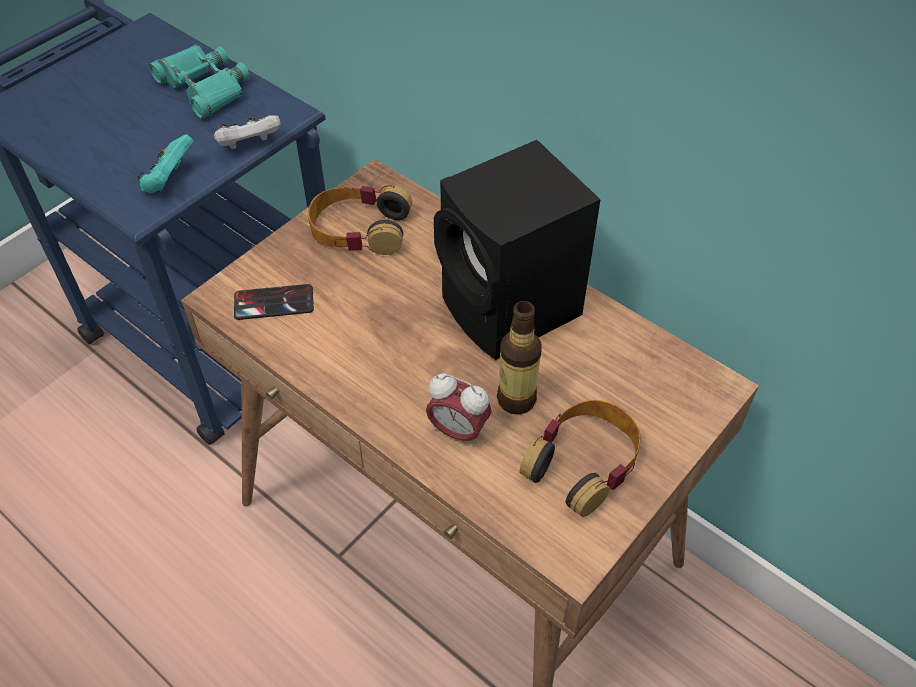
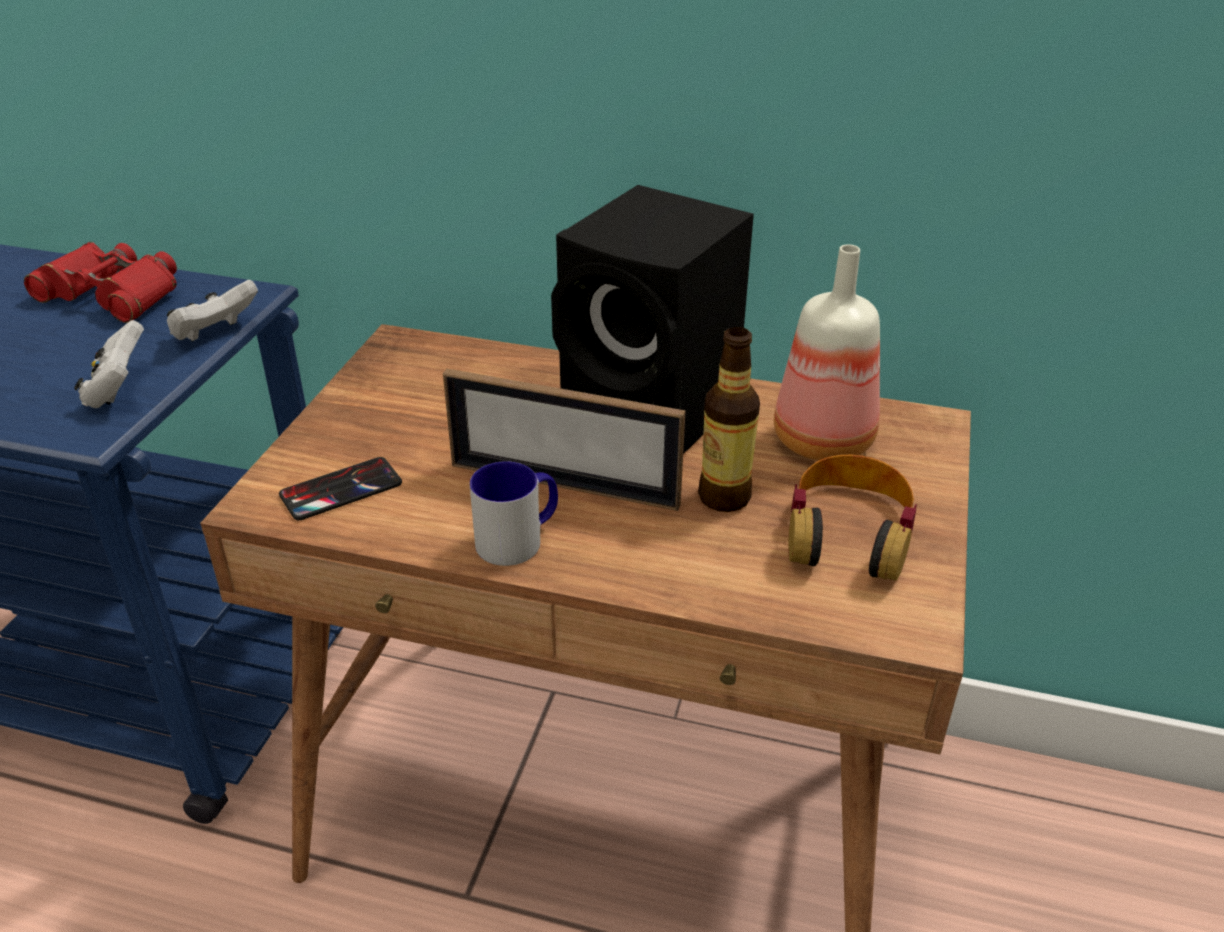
camera: 25 degrees left, 15 degrees down
(169, 180) = (118, 390): turquoise game controller -> white game controller
(203, 88) = (112, 294): turquoise binoculars -> red binoculars
(359, 229) = (408, 390): headphones -> none
(361, 384) = (519, 539): none -> mug
(415, 349) = (563, 485): none -> picture frame
(458, 431) = (678, 548): alarm clock -> none
(623, 376) = (826, 442): none -> bottle

